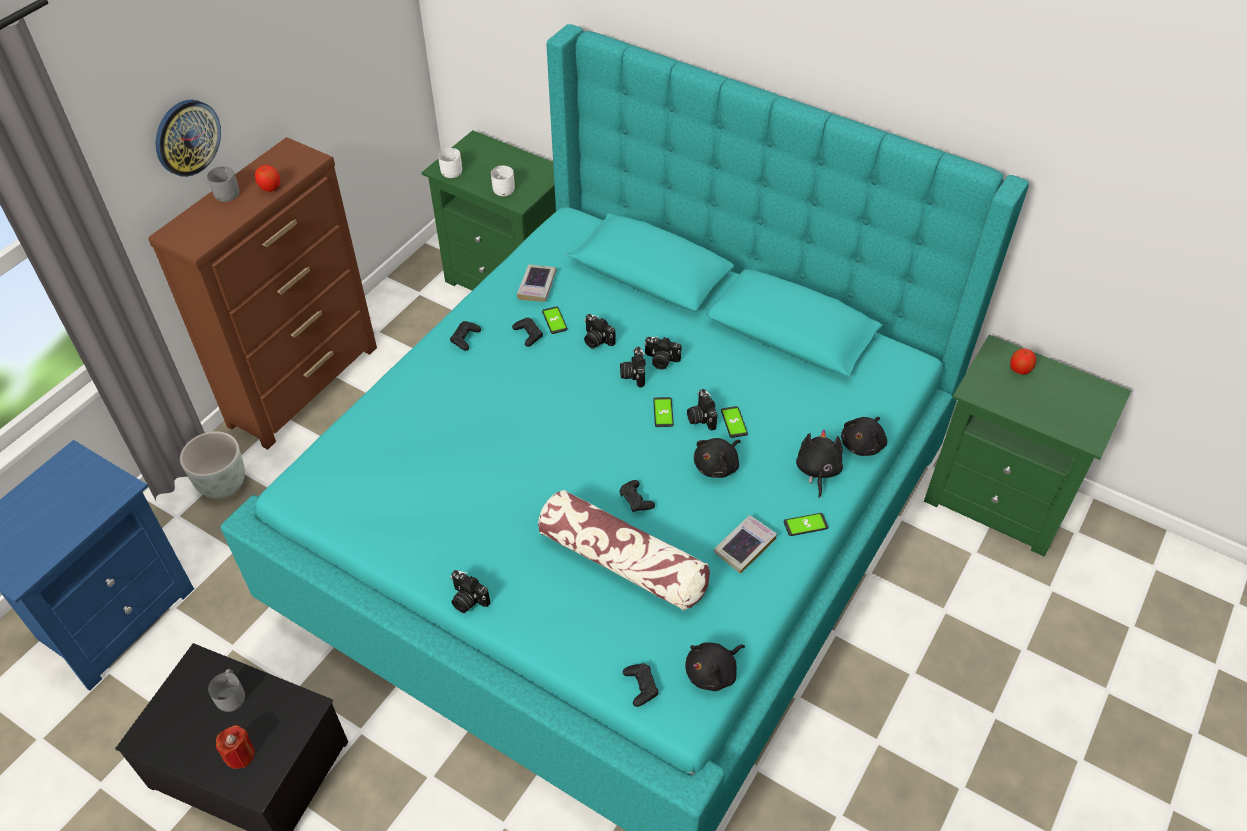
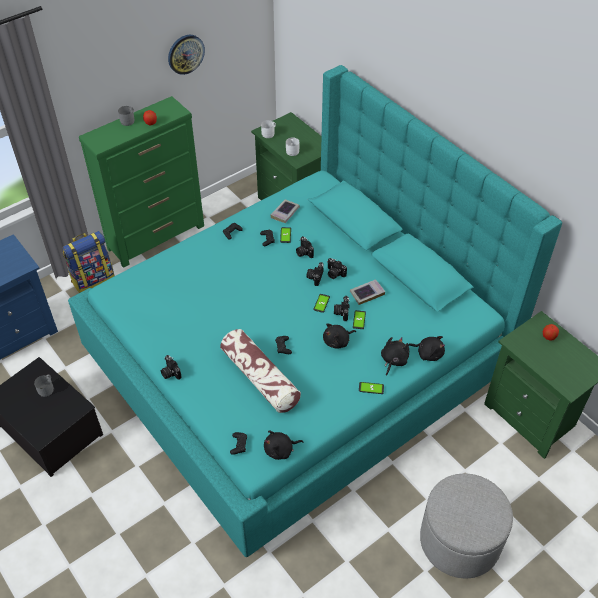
camera: 20 degrees right, 0 degrees up
(187, 137) = (111, 86): wall clock -> wall clock (185, 54)
(223, 483) = (93, 279): grey planter -> backpack
(240, 755) = (39, 419): red candle -> none
(305, 385) = (157, 237): brown dresser -> green dresser
(744, 546) = (330, 389): book -> book (367, 293)
(863, 444) = (428, 353): black plush toy -> black plush toy turned 120 degrees counterclockwise
(988, 721) = (460, 540): none -> grey ottoman

